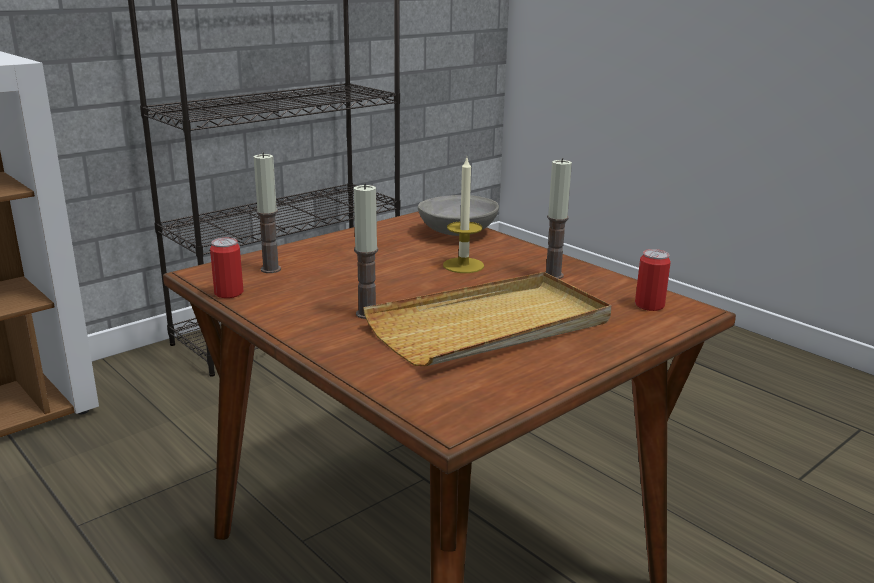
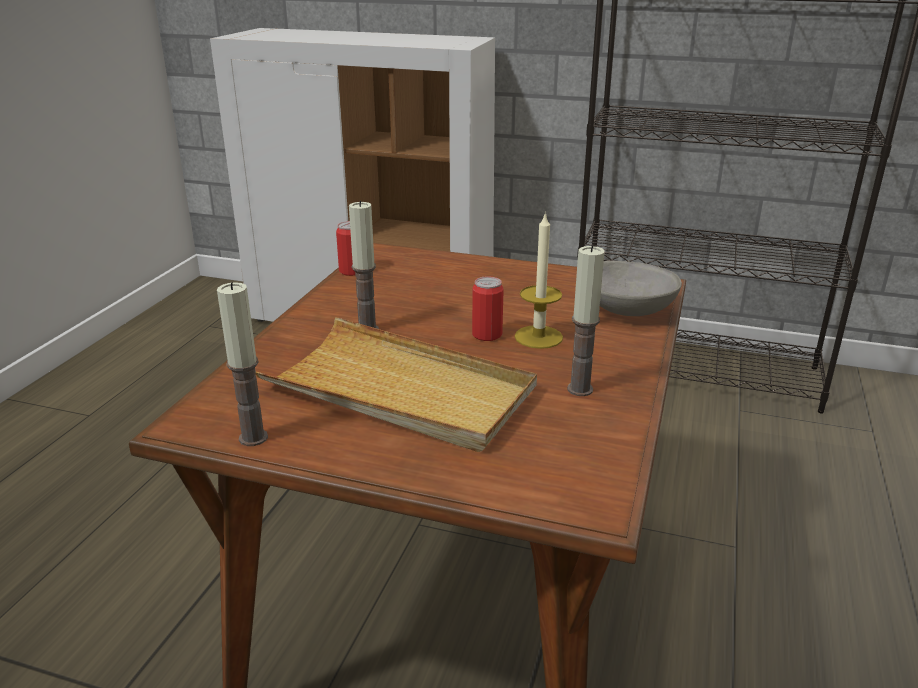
camera: 60 degrees right, 5 degrees up
(270, 269) = (416, 268): candle -> candle (253, 438)
(649, 305) = (568, 471): can -> can (487, 334)

